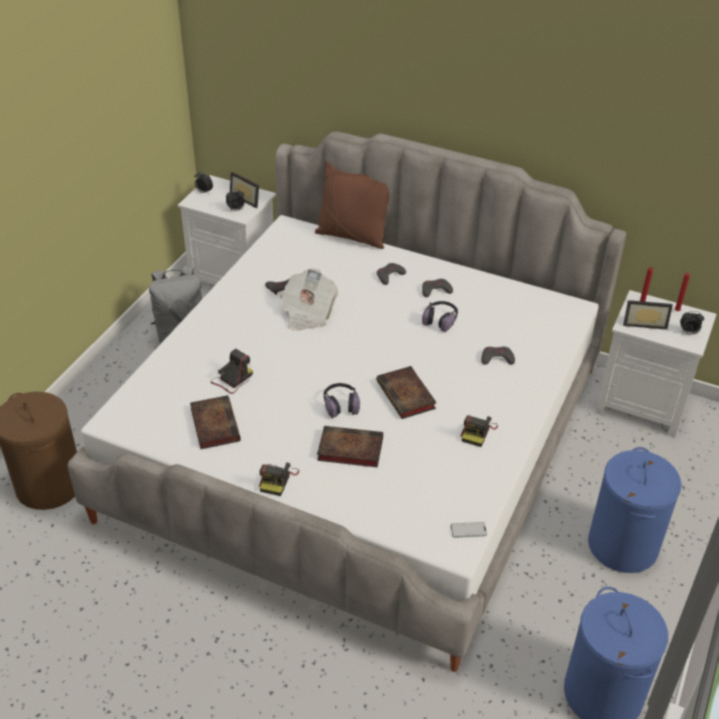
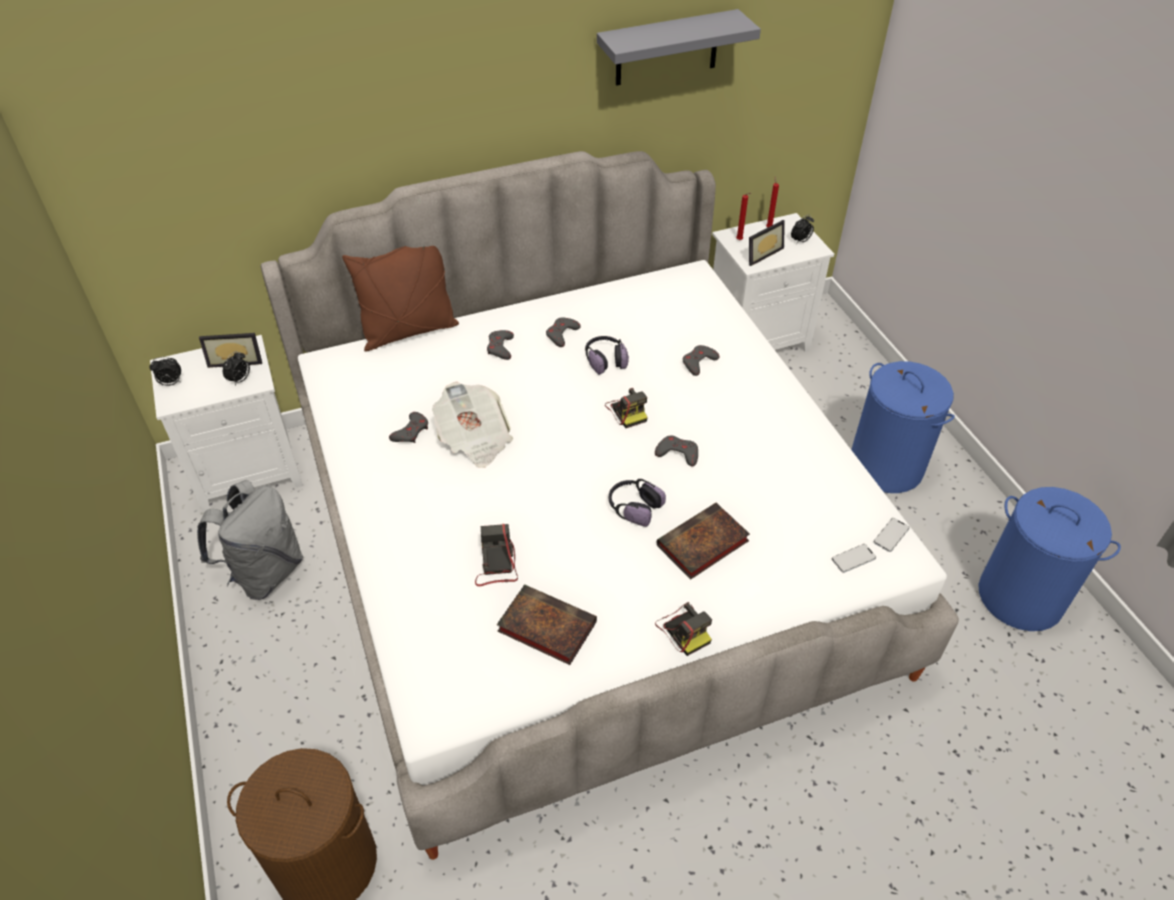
camera: 45 degrees left, 5 degrees up
(407, 396) = (677, 453): book -> grey game controller
(424, 523) = (853, 559): none -> phone
(477, 432) = (776, 441): camera -> camera (627, 411)
(609, 118) = (667, 48): none -> grey shelf

